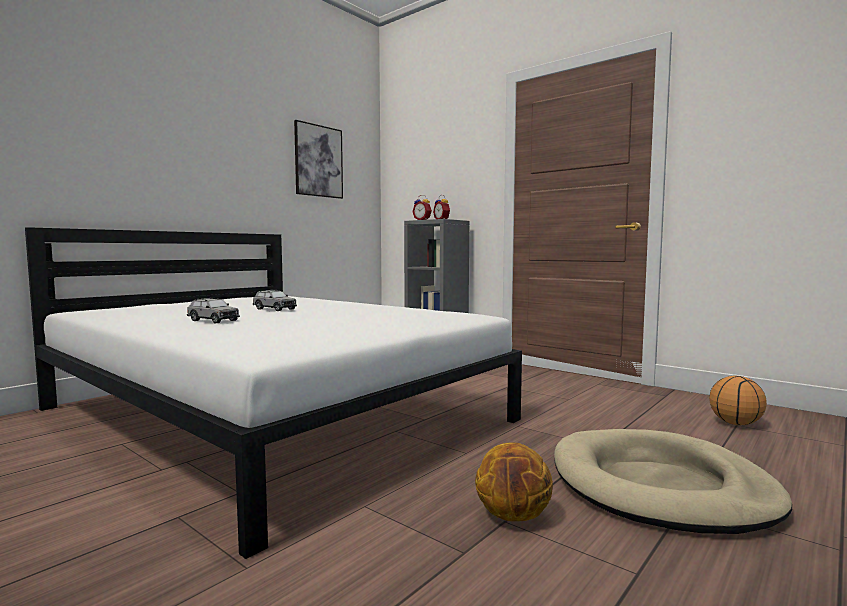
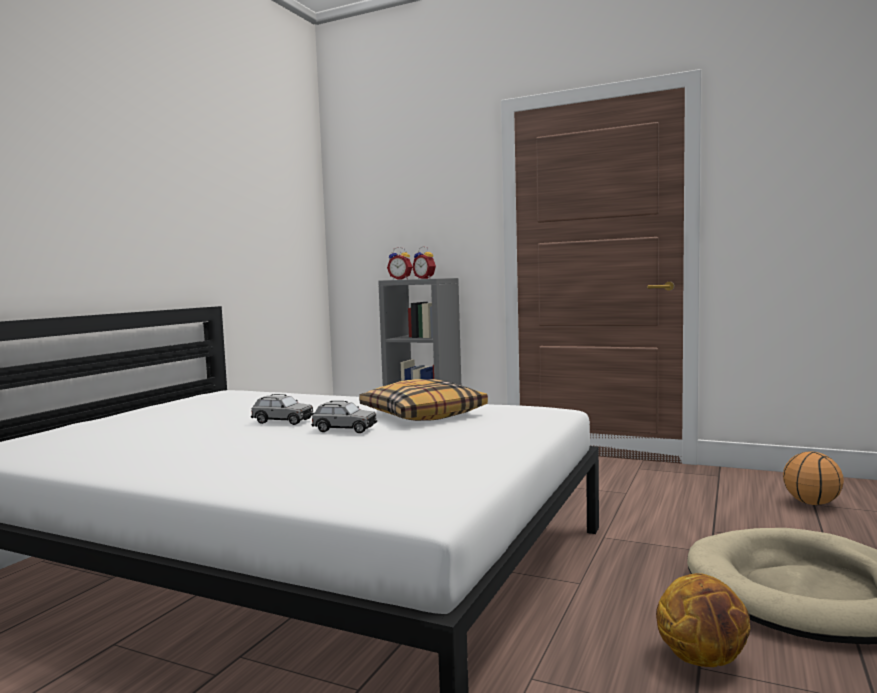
camera: 15 degrees left, 0 degrees up
(213, 320) = (235, 451): grey toy car -> grey toy car (344, 429)
(318, 161) = (257, 203): picture -> none
(378, 312) = (422, 414): none -> pillow

